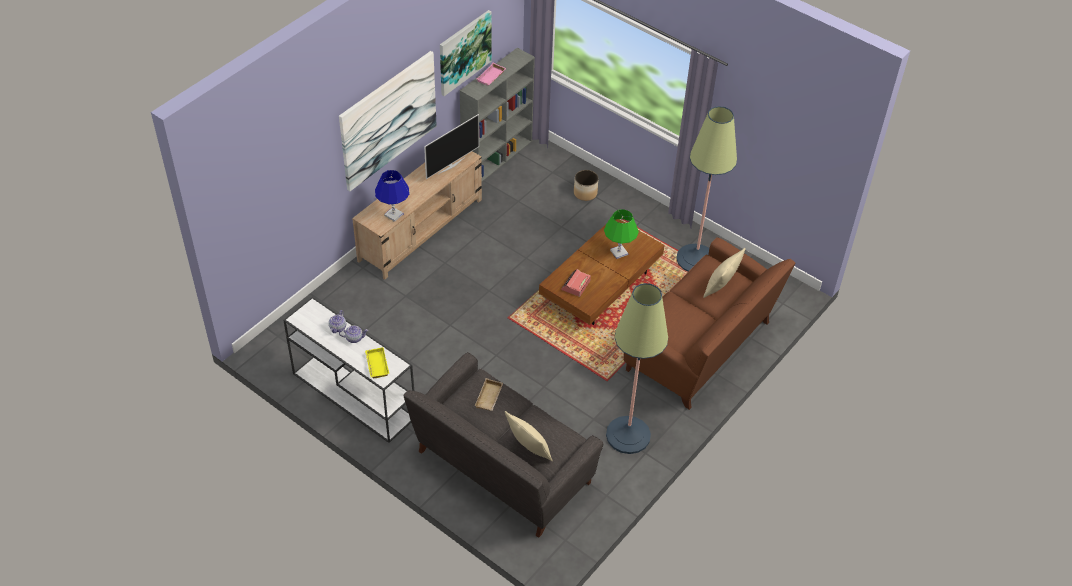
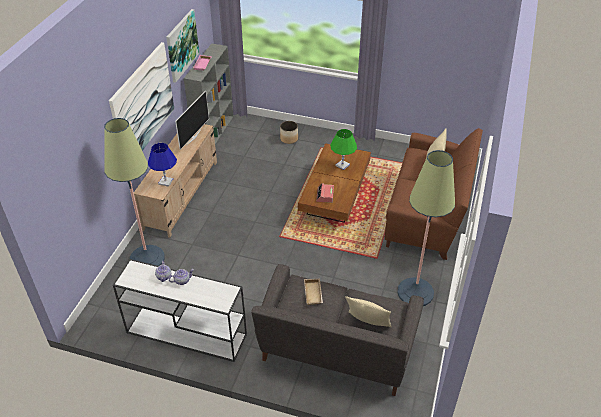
camera: 20 degrees left, 5 degrees down
(376, 365) = (212, 296): yellow tray -> none
(696, 259) = (389, 159): floor lamp -> floor lamp (147, 258)

